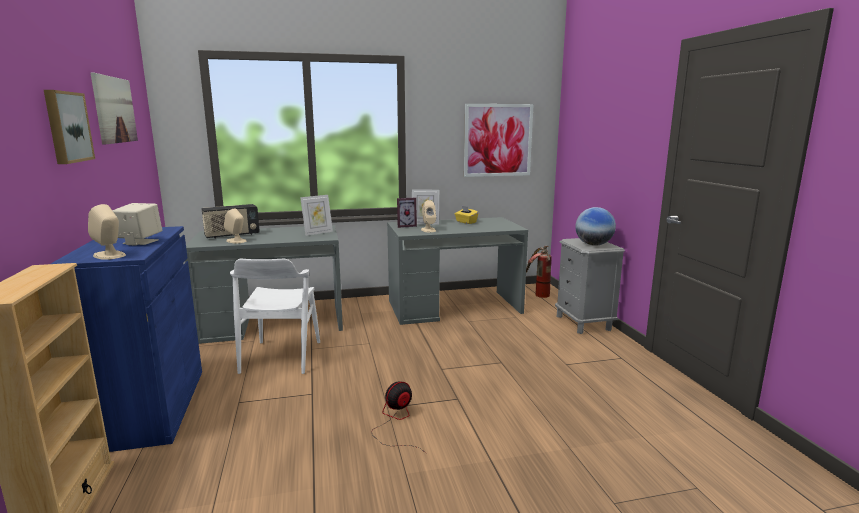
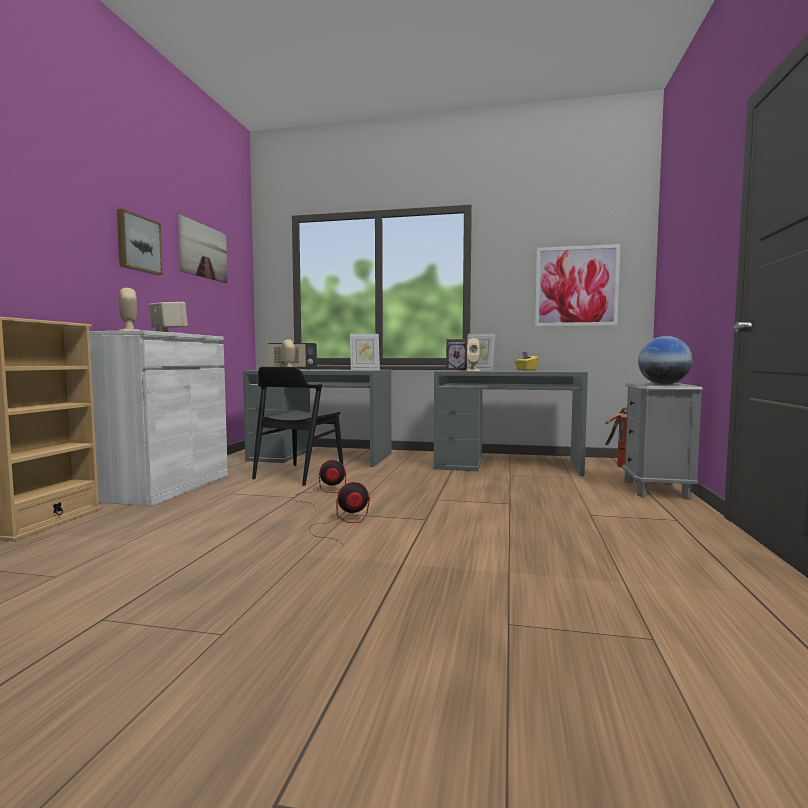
camera: 25 degrees right, 10 degrees down
(152, 407) = (167, 487): blue cabinet -> white cabinet
(280, 357) = (298, 475): white chair -> black chair
(334, 382) = (323, 493): none -> fan

